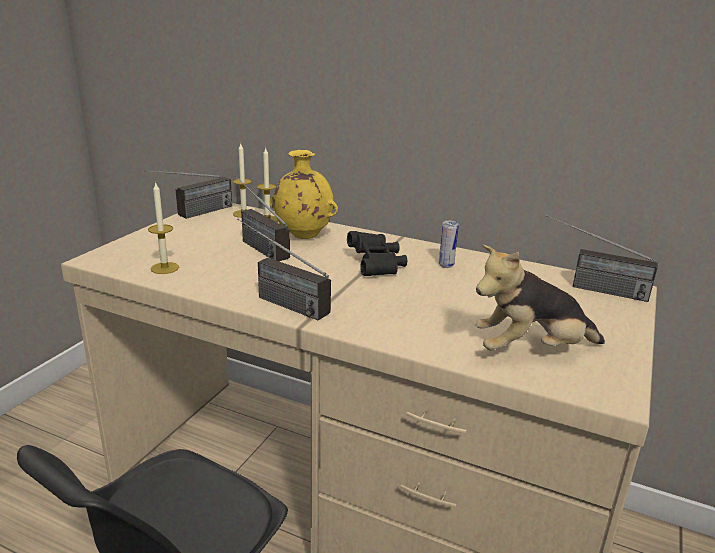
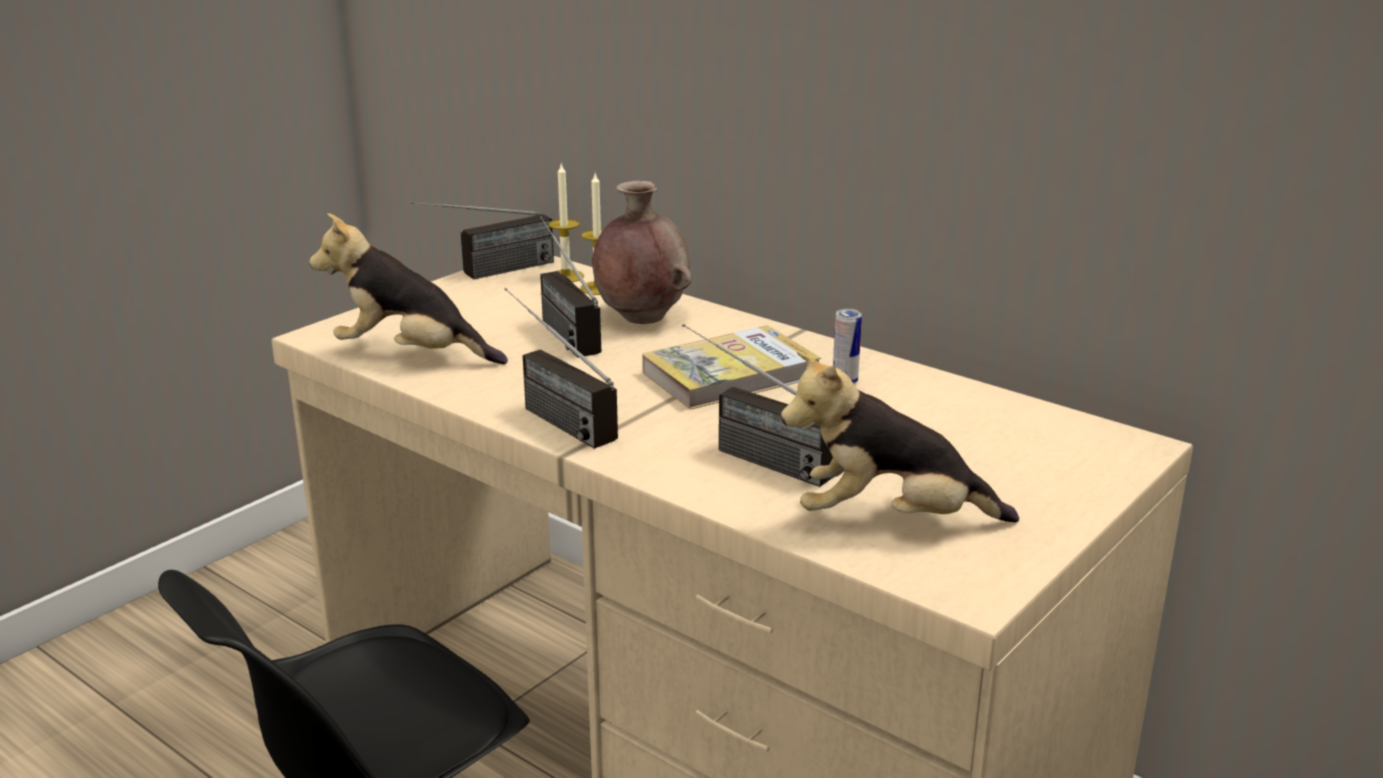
camera: 15 degrees right, 0 degrees up
(164, 268) = (410, 355): candle -> plush toy
(303, 235) = (641, 318): yellow vase -> brown vase
(376, 265) = (731, 374): black binoculars -> book
(589, 287) = (1066, 436): radio -> radio (747, 454)

